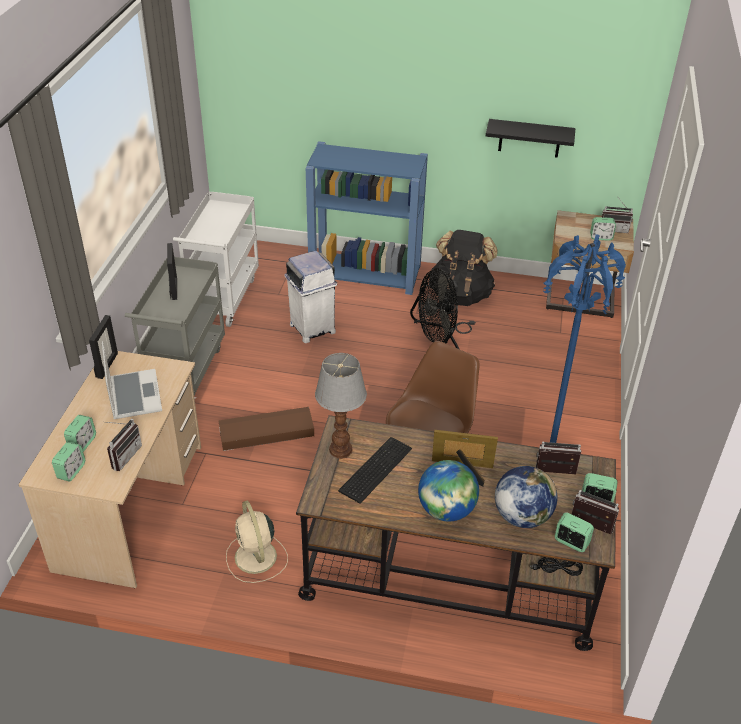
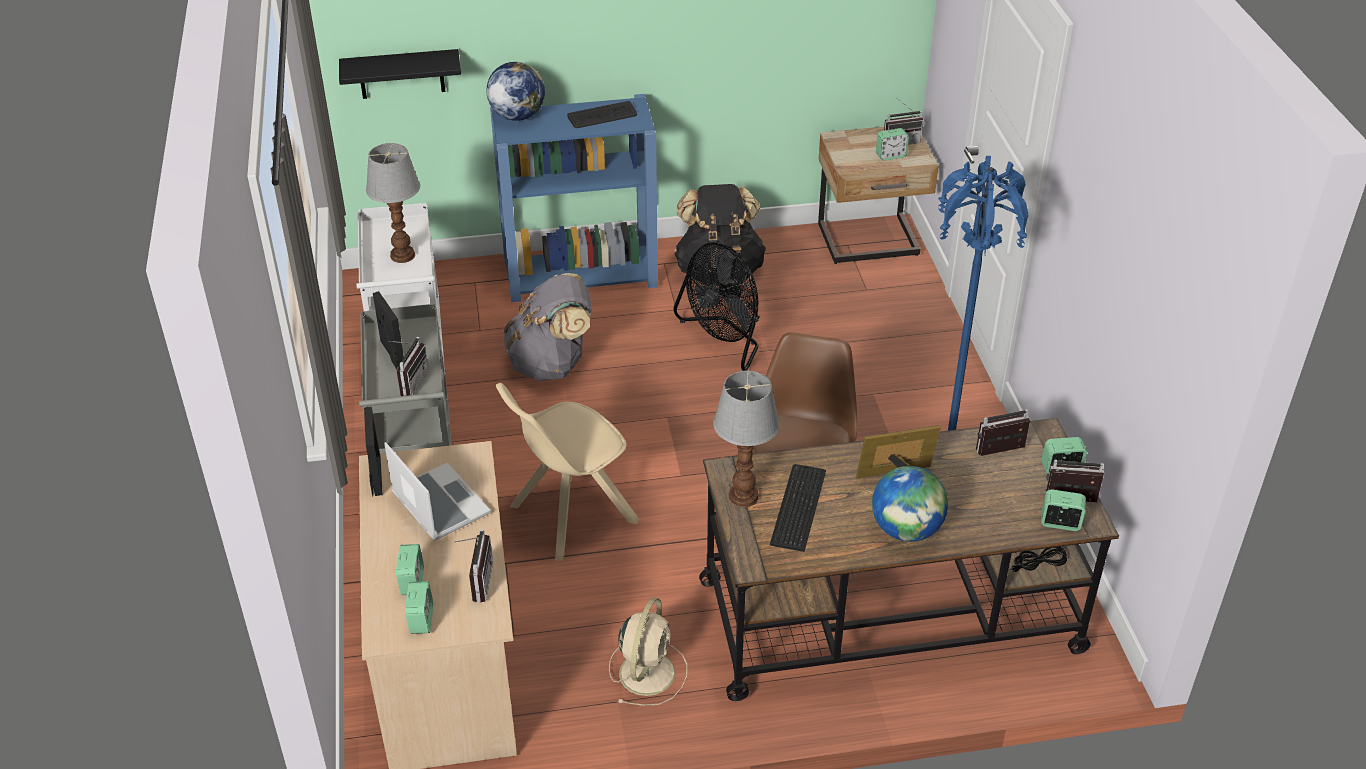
camera: 20 degrees left, 0 degrees up
(173, 310) = (409, 382): none -> radio
(222, 227) = (403, 255): none -> table lamp
(256, 558) = (647, 671): beige fan -> beige fan turned 120 degrees counterclockwise
(266, 433) = (570, 515): brown storage box -> beige chair
(312, 328) = (552, 364): white trash can -> grey backpack
(389, 162) = (602, 116): none -> keyboard
(521, 516) = (992, 511): globe -> globe (517, 116)
(529, 138) = (775, 47): black shelf -> black shelf (401, 74)

